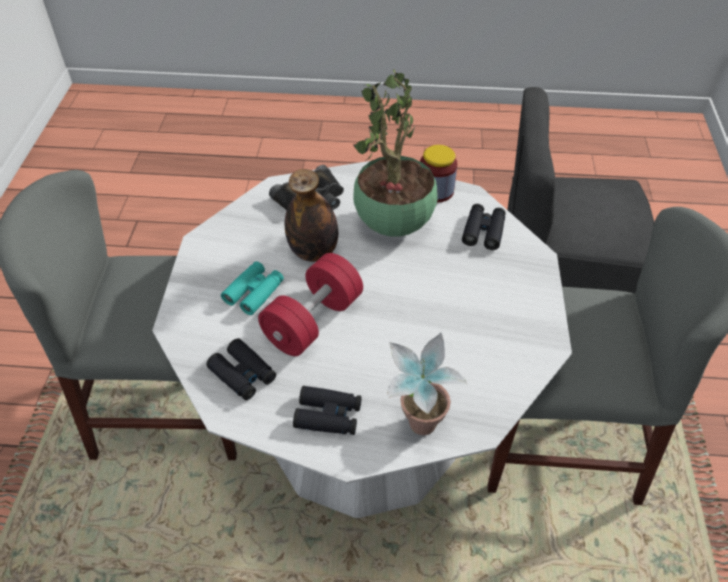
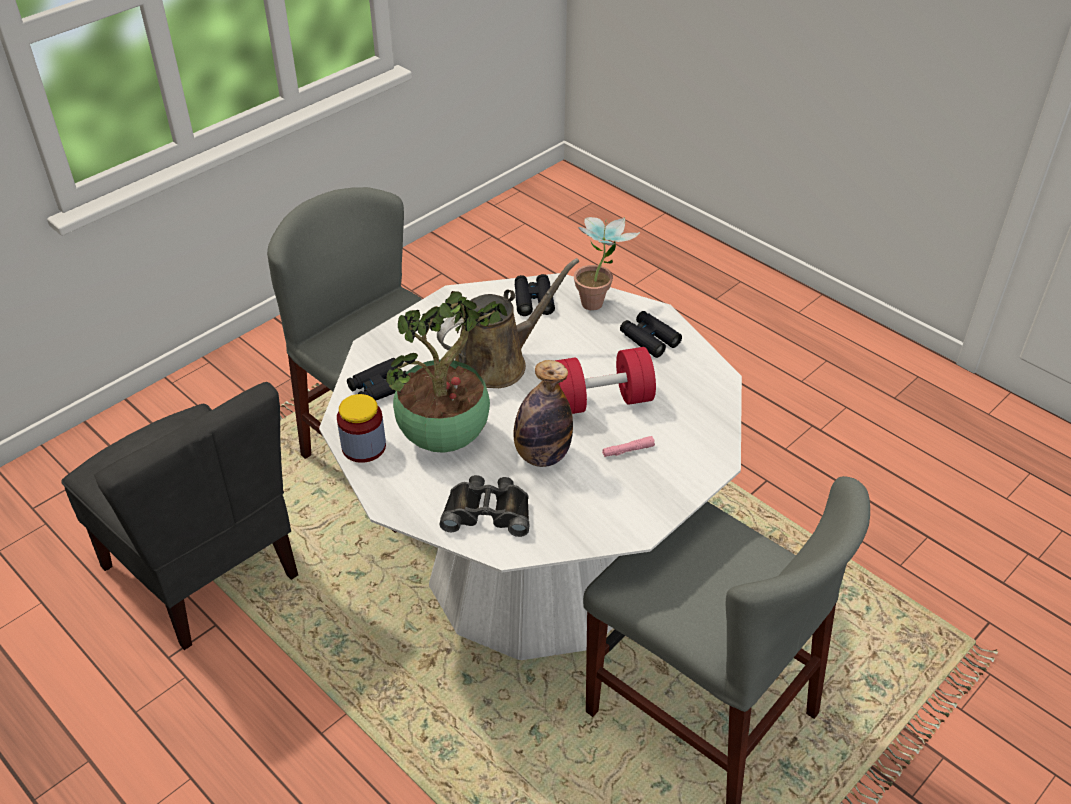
camera: 140 degrees left, 5 degrees down
(243, 374) = (689, 394): black binoculars -> black binoculars (533, 300)
(254, 292) = (628, 450): turquoise binoculars -> pink flashlight
(430, 303) = (497, 362): none -> brown watering can

